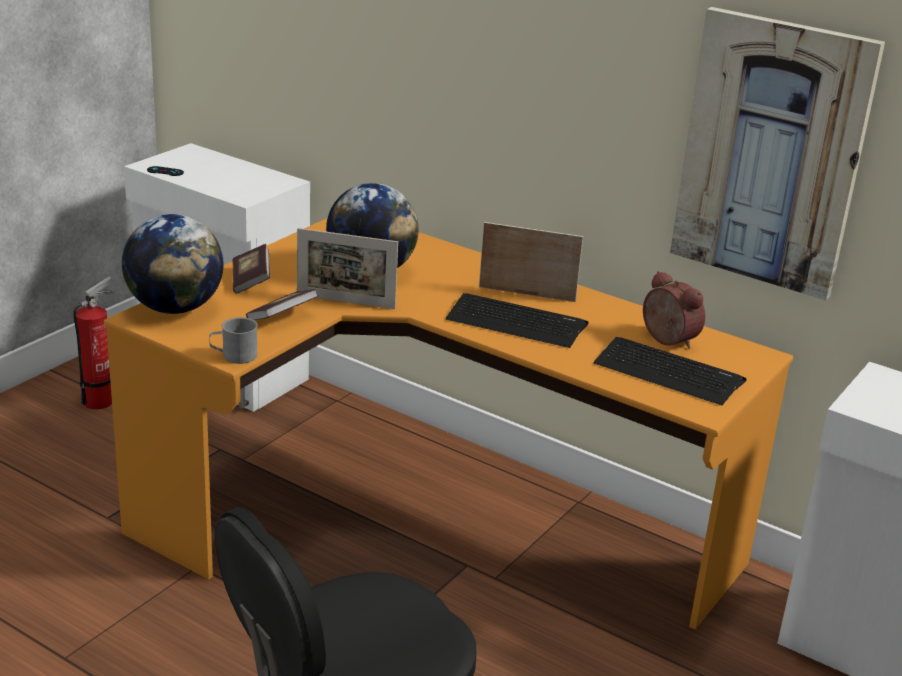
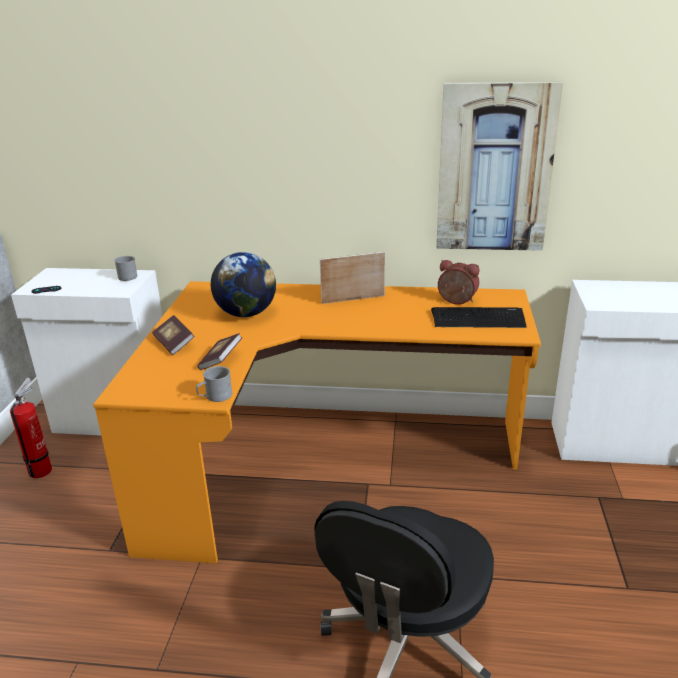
camera: 25 degrees left, 0 degrees up
(175, 308) = (139, 378): globe -> none
(268, 180) = (126, 276): none -> grey mug
(345, 302) = (251, 337): picture frame -> none
(516, 322) = (366, 317): keyboard -> none

